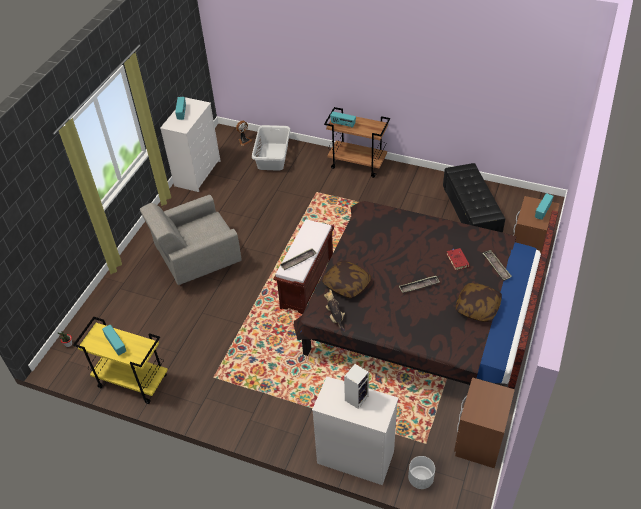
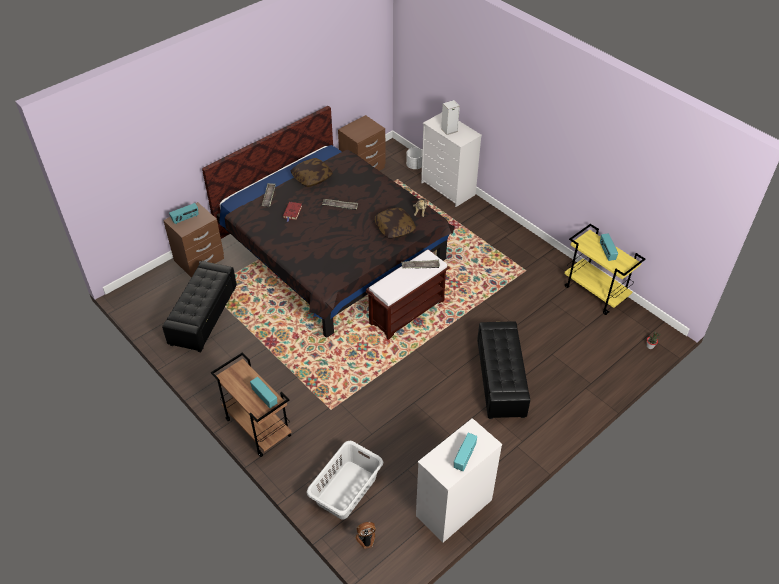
camera: 155 degrees left, 0 degrees up
(197, 262) = (501, 379): grey armchair -> black ottoman

